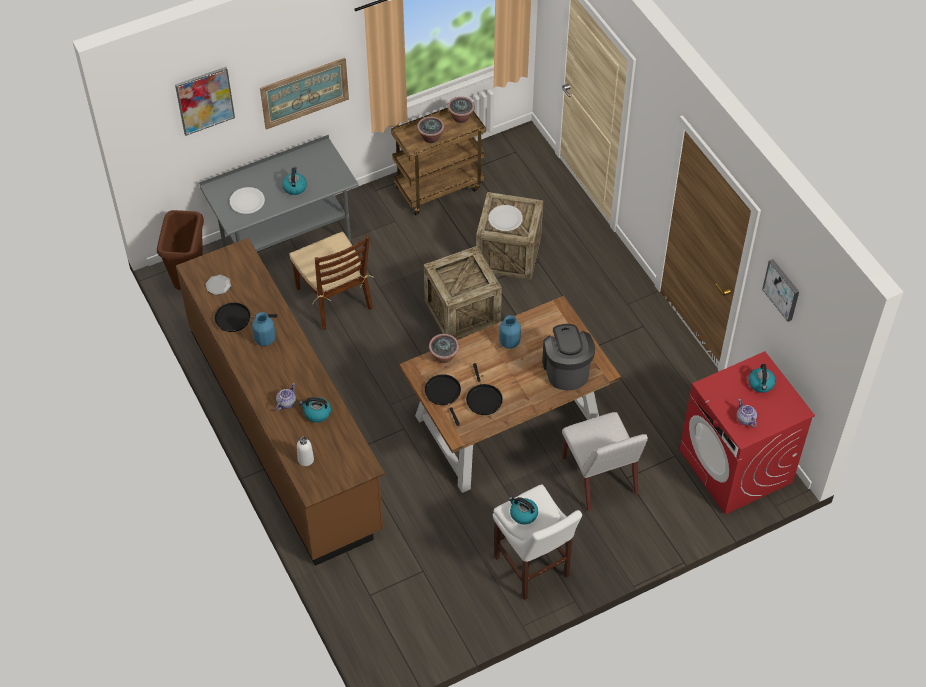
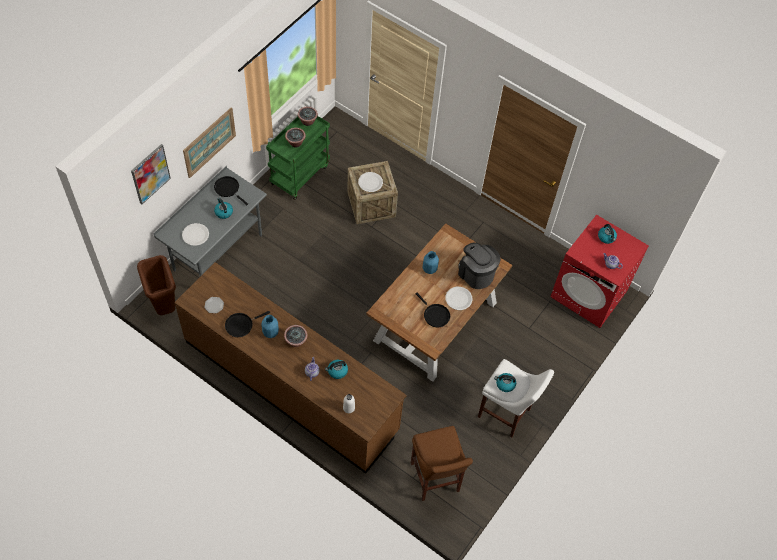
camera: 30 degrees left, 5 degrees up
(334, 298) = (273, 279): brown chair -> none
(396, 609) = (435, 480): none -> brown stool
(439, 187) = (299, 174): brown cart -> green cart
(444, 357) = (393, 296): potted plant -> potted plant (296, 341)
(444, 394) = (407, 322): black frying pan -> black frying pan (228, 189)
(462, 311) = (363, 256): crate -> none
(525, 391) = (458, 299): none -> white plate
(600, 477) = (512, 334): white chair -> none
(782, 289) = (611, 172): picture -> none

